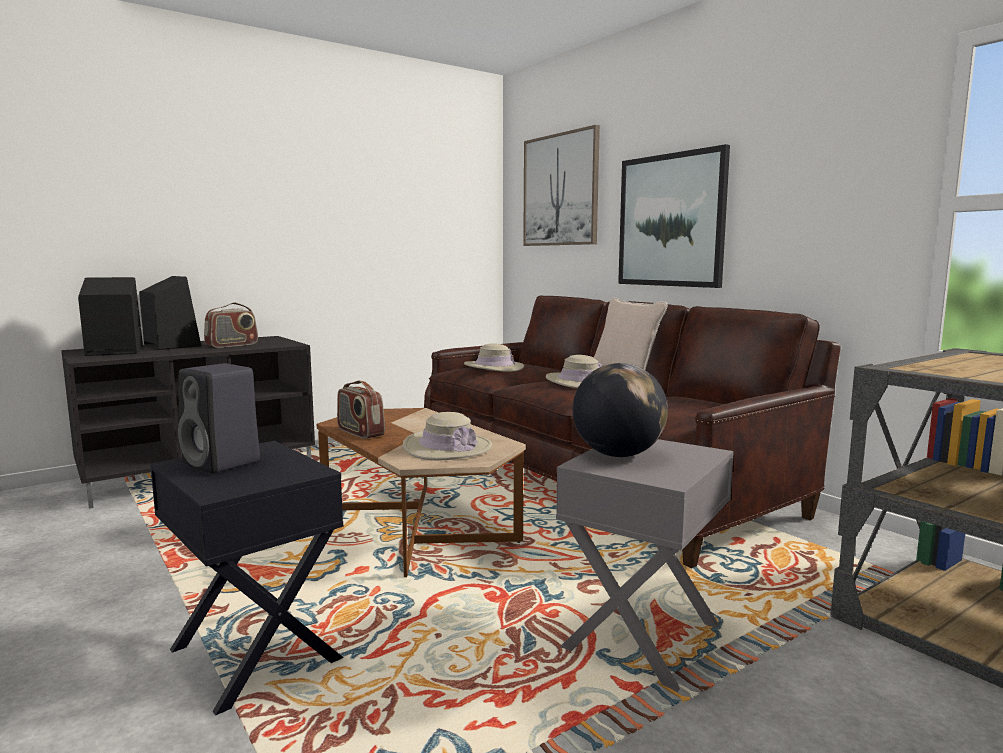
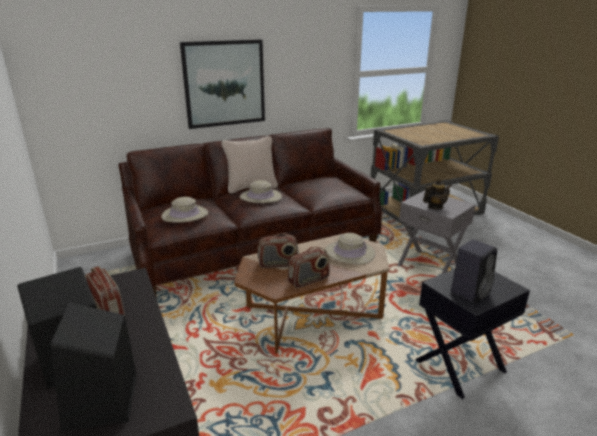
camera: 80 degrees left, 15 degrees up
(405, 420) = (278, 264): none -> radio
(560, 190) = (105, 60): picture -> none
(618, 455) = (435, 207): globe -> teapot

